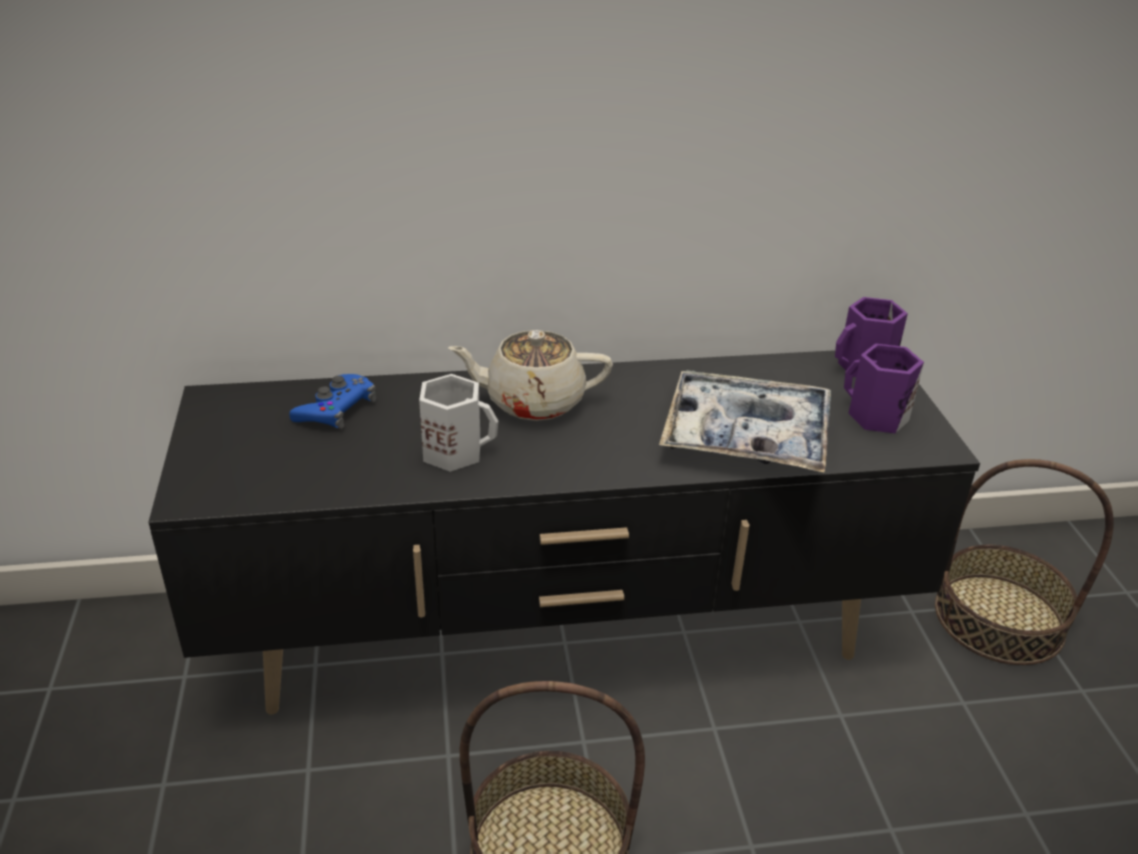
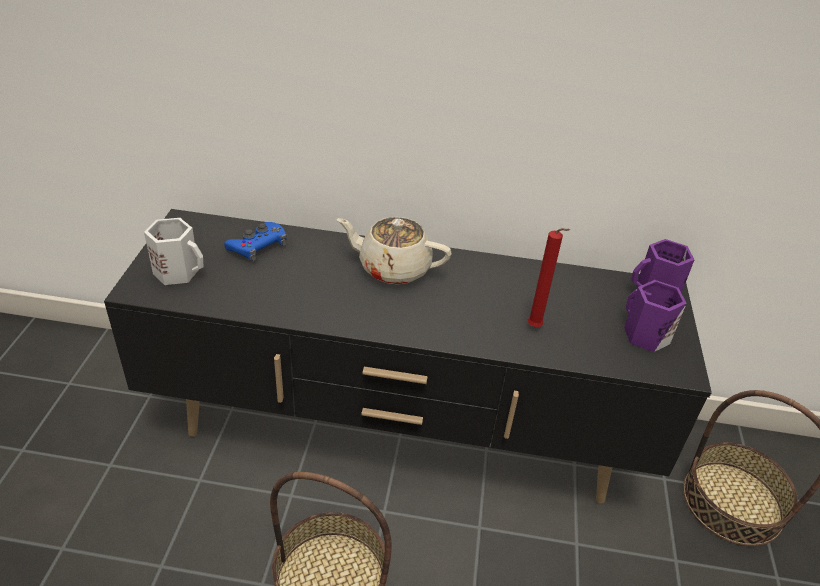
camera: 15 degrees right, 5 degrees up
(455, 451) = (322, 294): white mug -> white mug (178, 271)
(746, 435) = (536, 328): tray -> red candle

